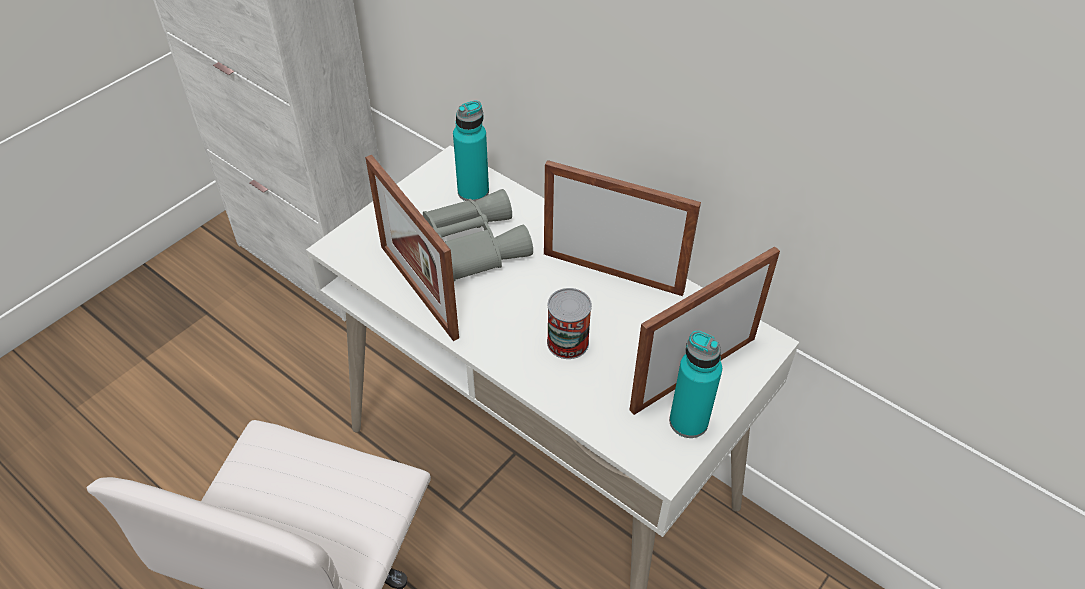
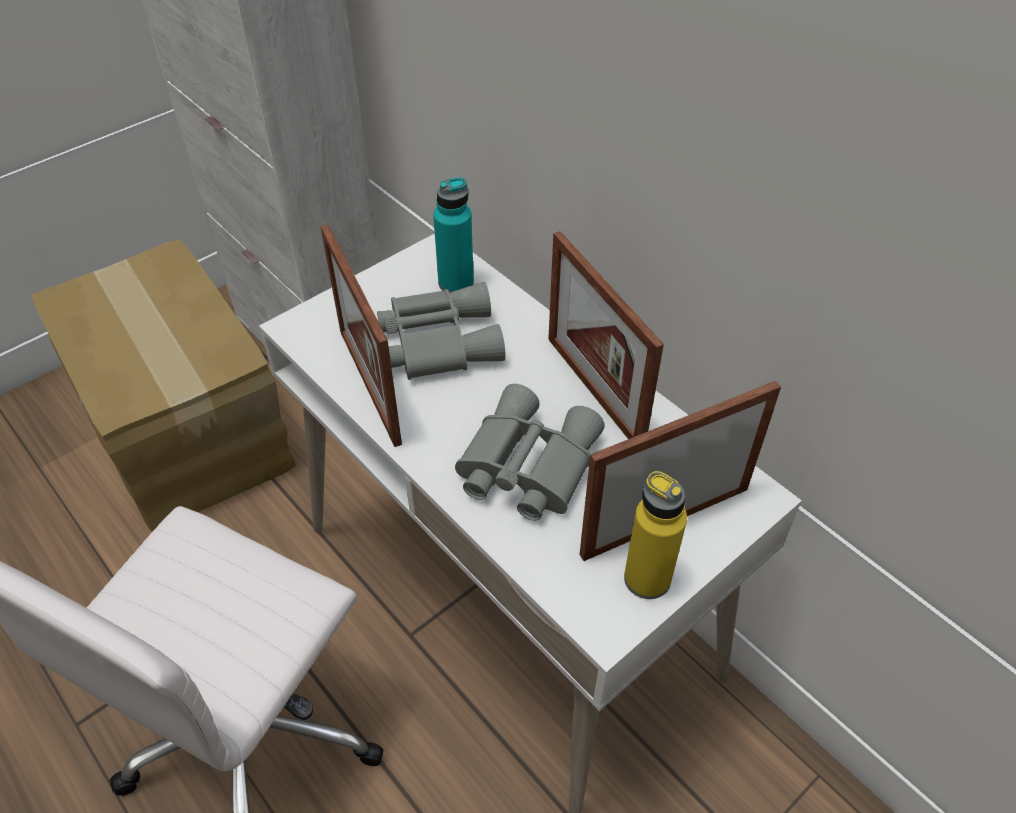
camera: 10 degrees right, 0 degrees up
(215, 354) = (190, 429): none -> cardboard box
(567, 342) = (524, 465): can -> grey binoculars
(612, 272) = (594, 391): picture frame -> picture frame turned 150 degrees counterclockwise
(688, 422) = (647, 578): turquoise bottle -> yellow bottle

